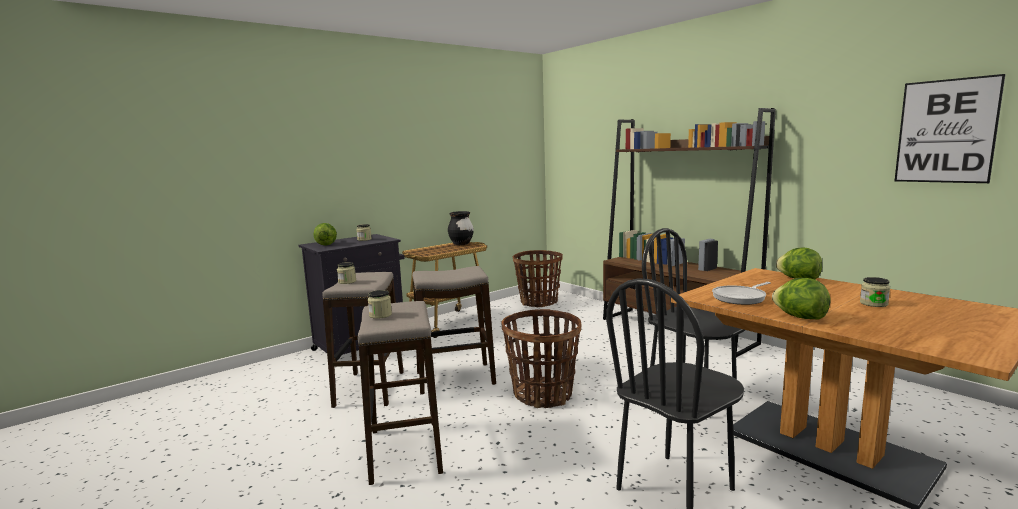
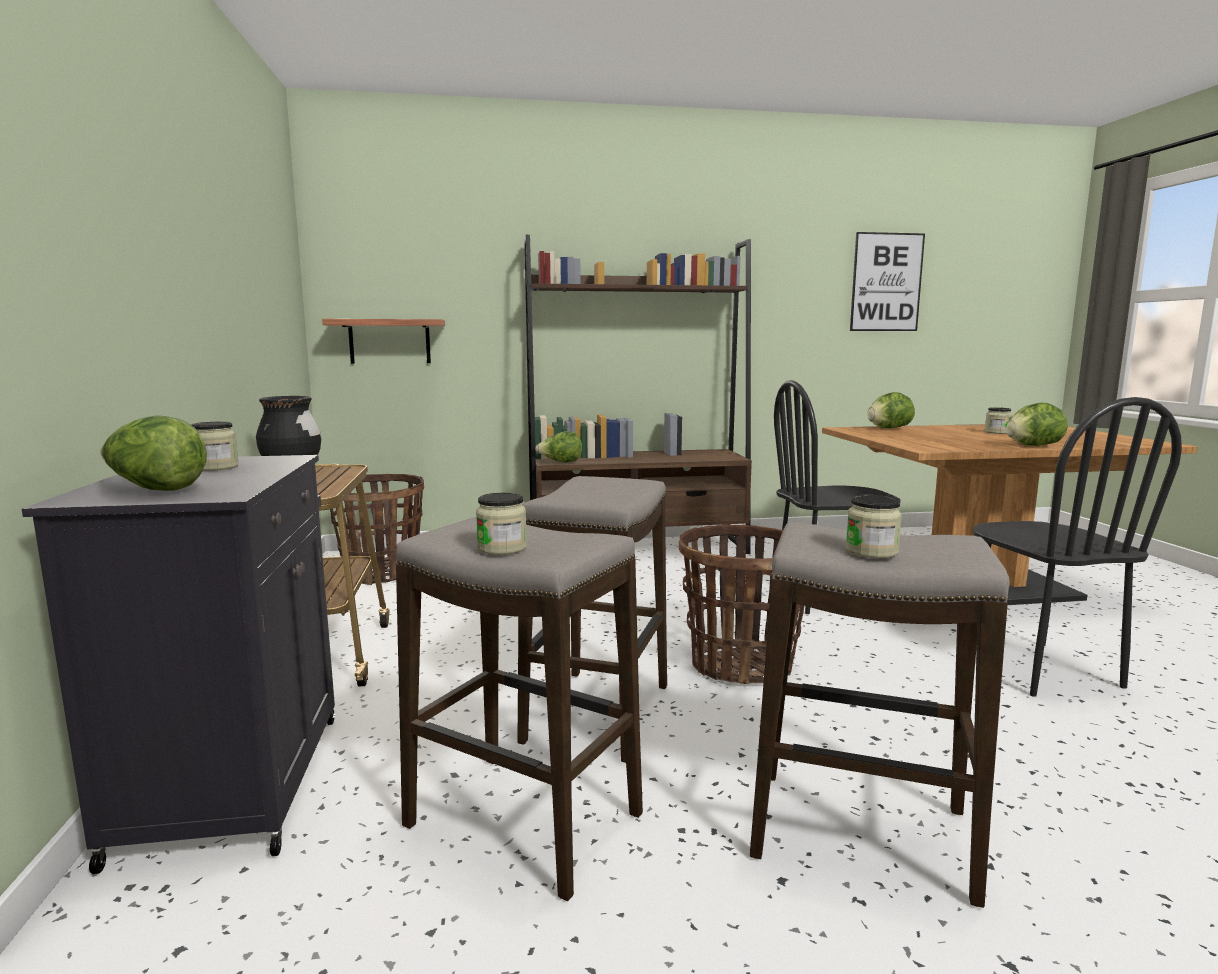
camera: 60 degrees left, 0 degrees up
(574, 180) = (389, 341): none -> shelf
(619, 261) = (560, 462): none -> lettuce
(741, 298) = (947, 443): frying pan -> none

